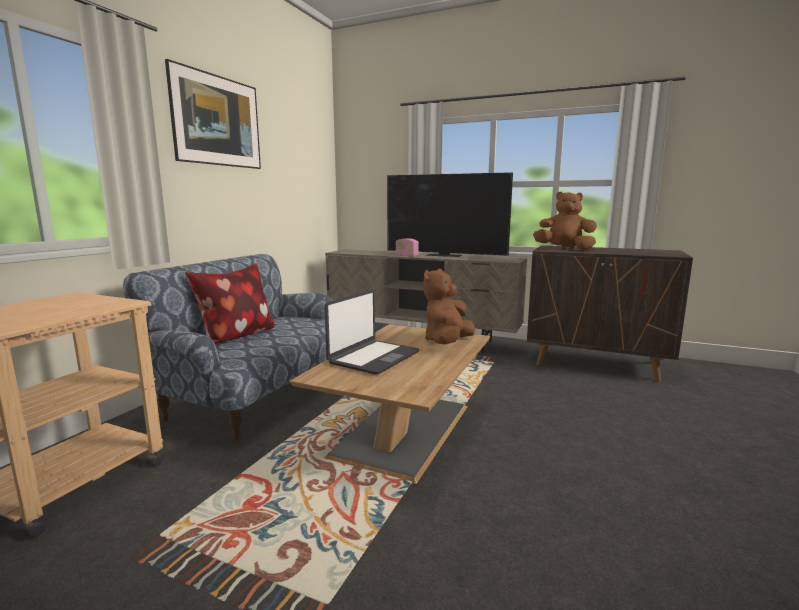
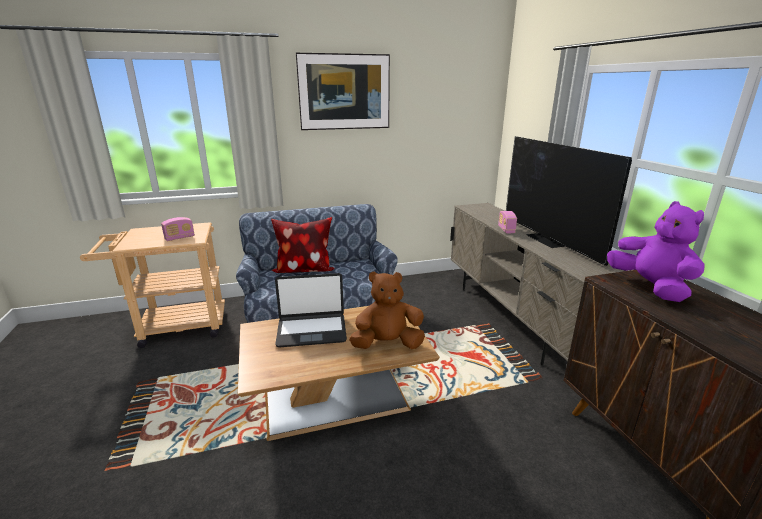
camera: 50 degrees right, 10 degrees up
(86, 306) = (179, 238): none -> radio
(564, 249) = (650, 287): brown plush toy -> purple plush toy

